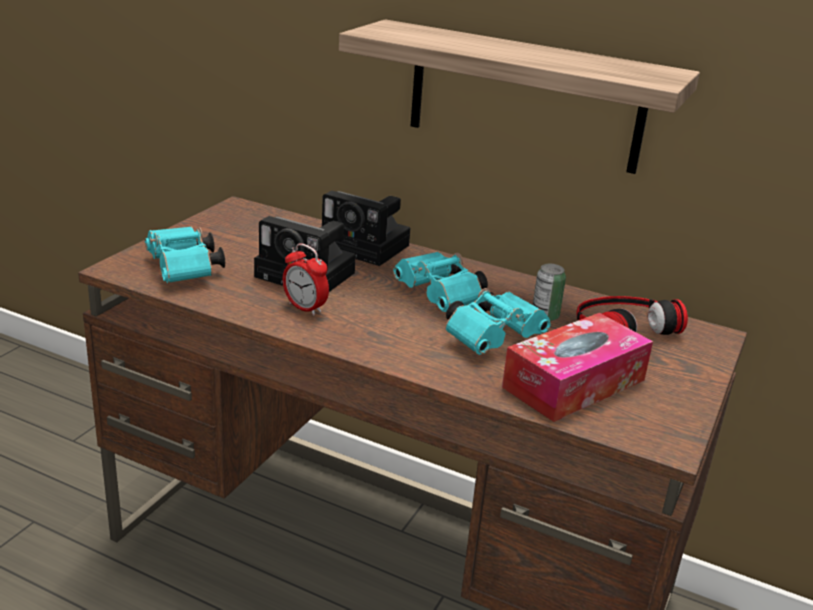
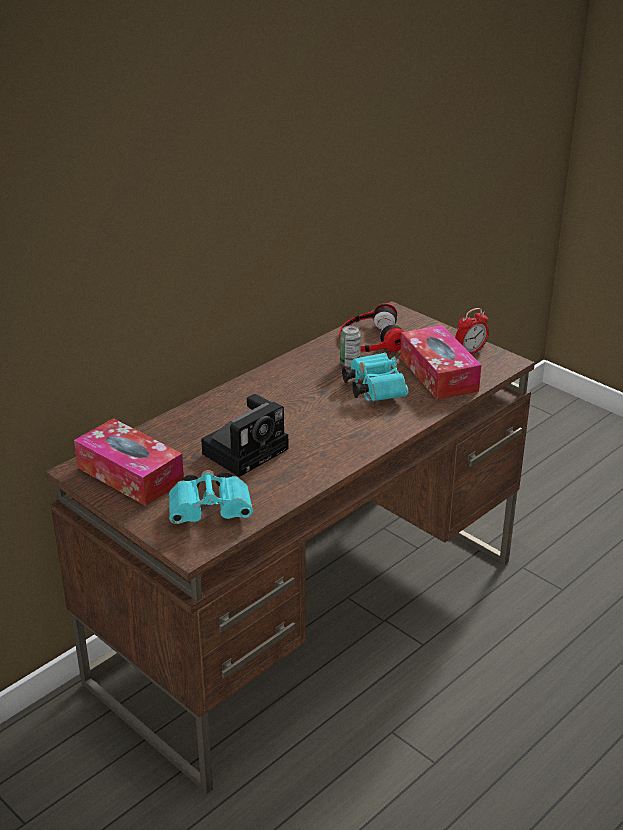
camera: 70 degrees left, 5 degrees up
(238, 227) = (130, 474): none -> tissue box
(305, 308) = (304, 459): alarm clock -> alarm clock (470, 351)
(367, 247) = (204, 414): camera -> none
(441, 297) = (308, 397): turquoise binoculars -> none
(525, 97) = (252, 235): shelf -> none

